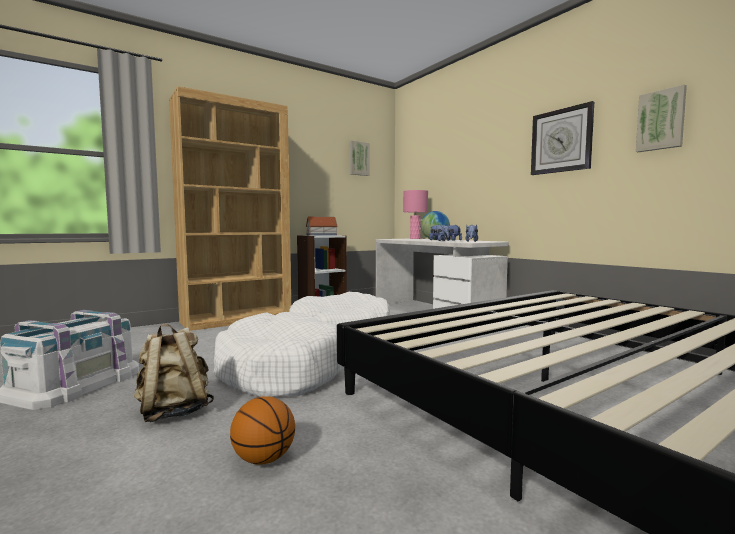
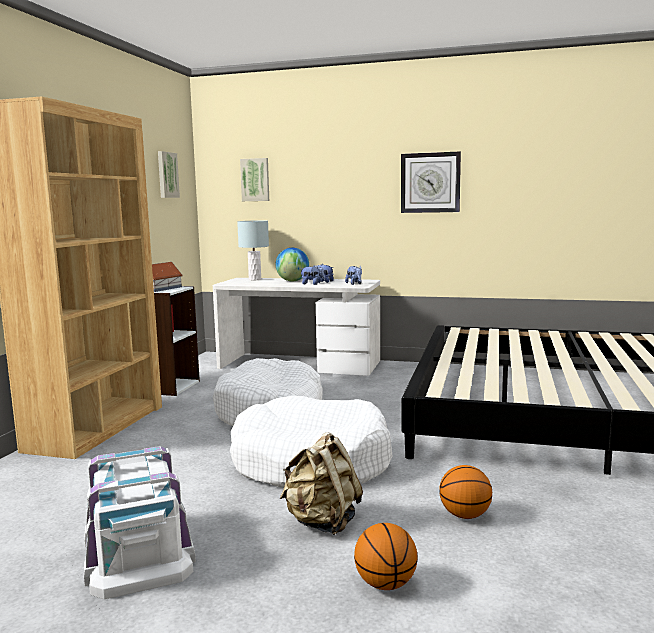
camera: 40 degrees left, 5 degrees up
(70, 479) = (385, 584): none -> basketball
(415, 238) = (254, 279): pink table lamp -> grey table lamp
(661, 120) = (516, 178): picture -> picture (255, 180)

